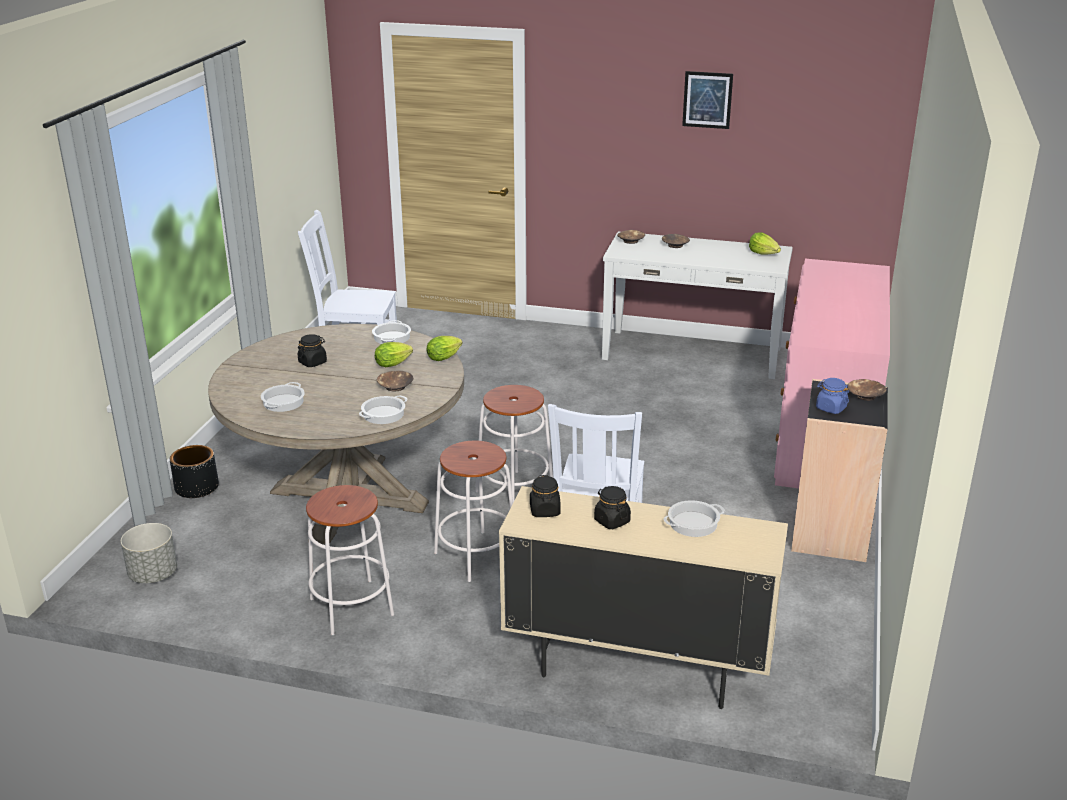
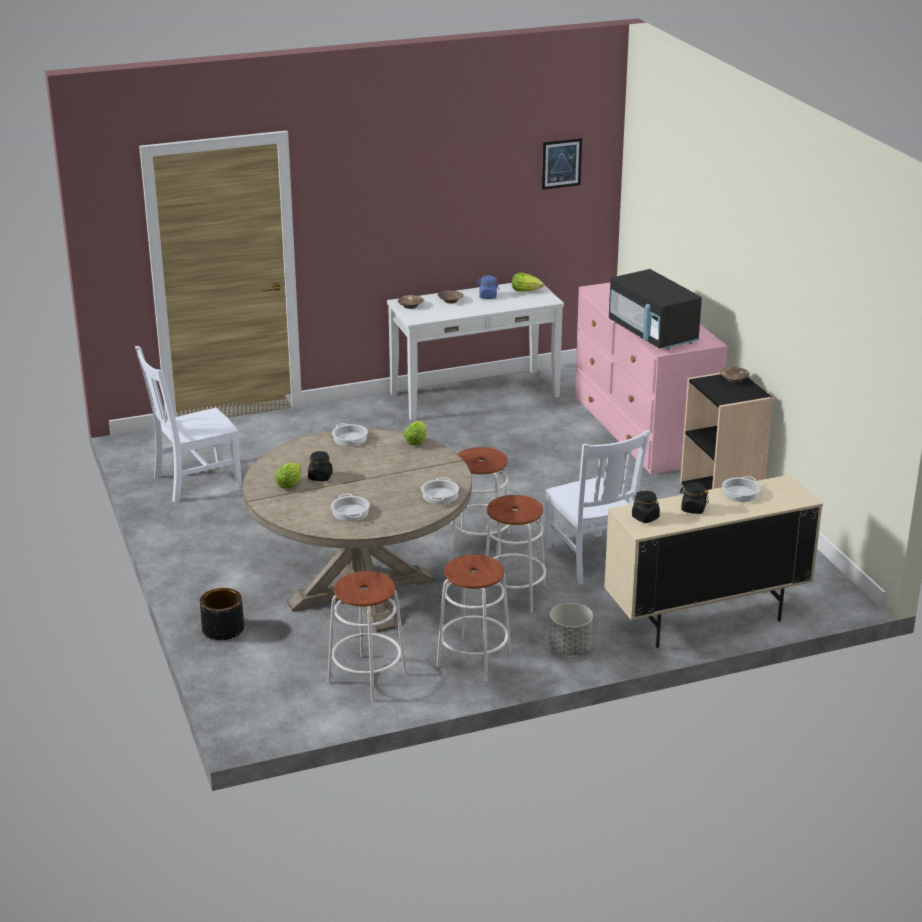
camera: 35 degrees left, 0 degrees up
(153, 574) = (290, 700): grey planter -> grey planter (569, 649)
(240, 582) = (367, 677): none -> white stool
(395, 364) = (386, 457): lettuce -> lettuce (290, 483)
(395, 386) = (415, 473): brown bowl -> none
(707, 100) = (457, 166): picture -> picture (561, 163)
(818, 321) = (652, 333): none -> black microwave
(830, 408) = (724, 394): blue jar -> blue jar (488, 296)

